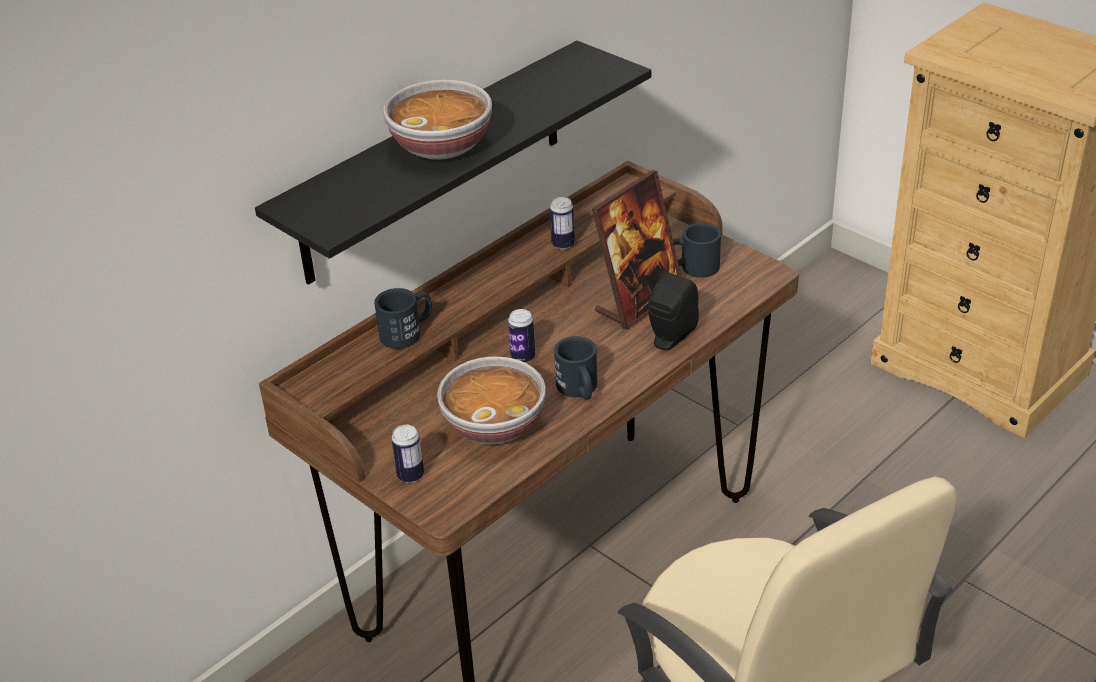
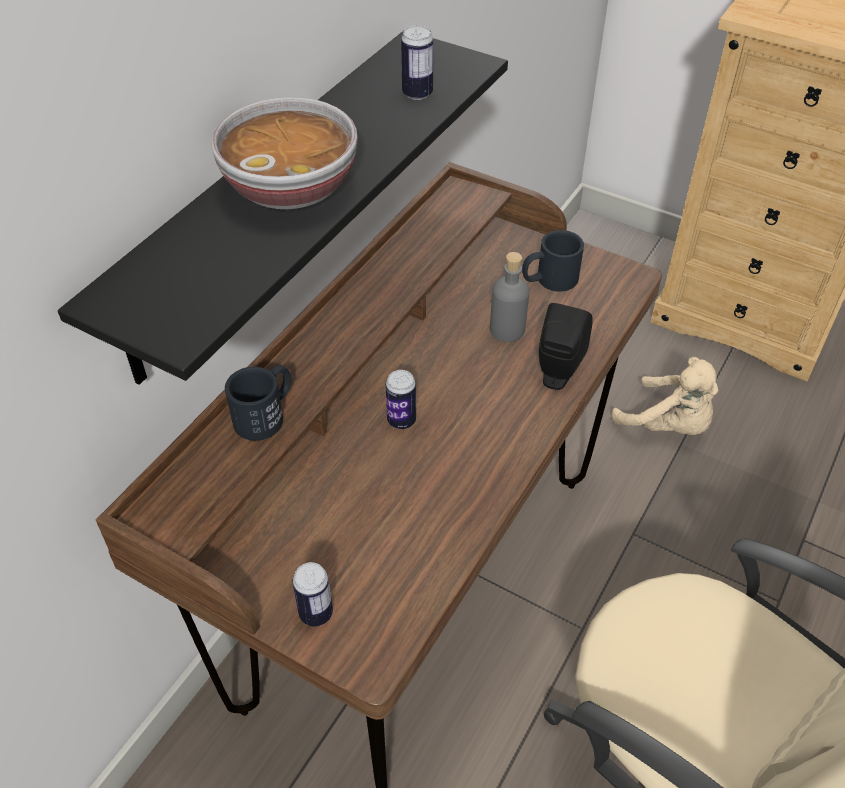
camera: 15 degrees left, 10 degrees up
(494, 424) = (396, 520): bowl -> none
(563, 244) = (412, 273): can -> can (417, 93)
(579, 390) = (480, 457): black mug -> none
(638, 301) = (507, 330): picture frame -> grey bottle
(856, 459) = (668, 425): none -> beige plush toy

